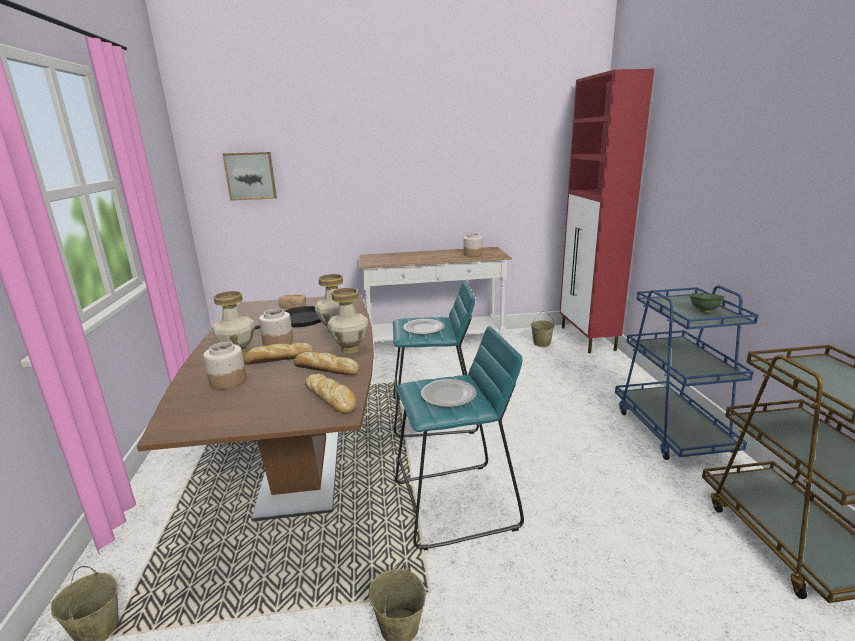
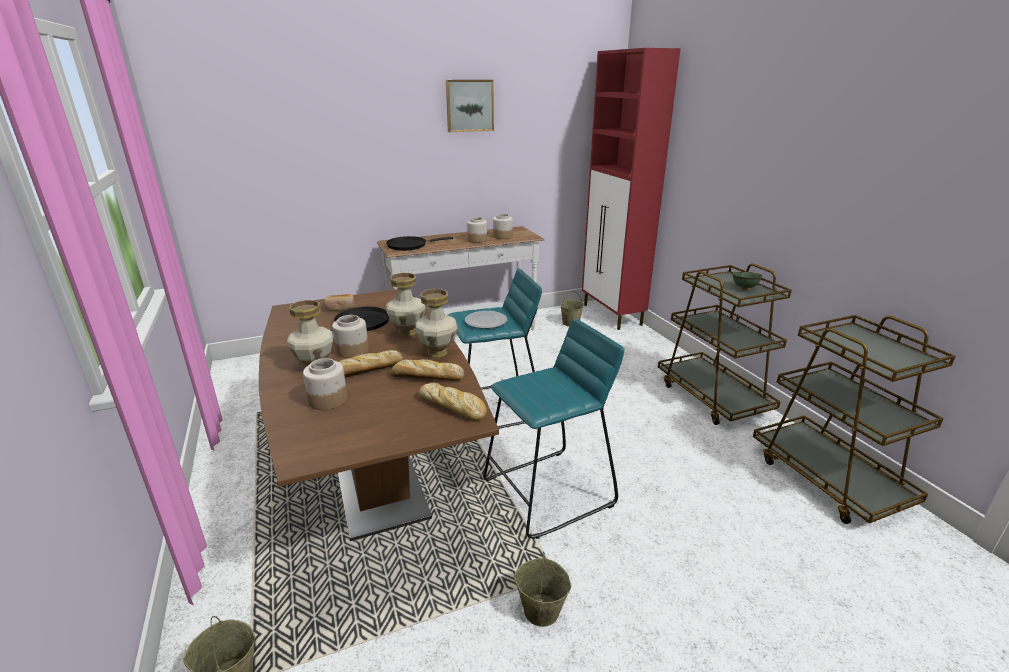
camera: 15 degrees left, 5 degrees up
(250, 176) = (246, 153): picture -> picture (469, 105)
(383, 259) = (409, 245): none -> black frying pan
(447, 257) = (477, 240): none -> jar
(449, 395) = (550, 390): plate -> none
(671, 430) = (712, 397): blue cart -> brown cart

